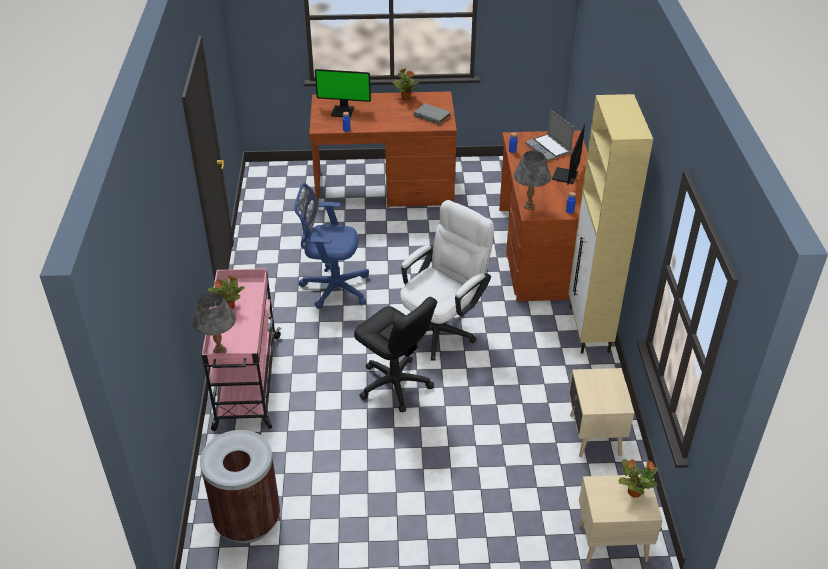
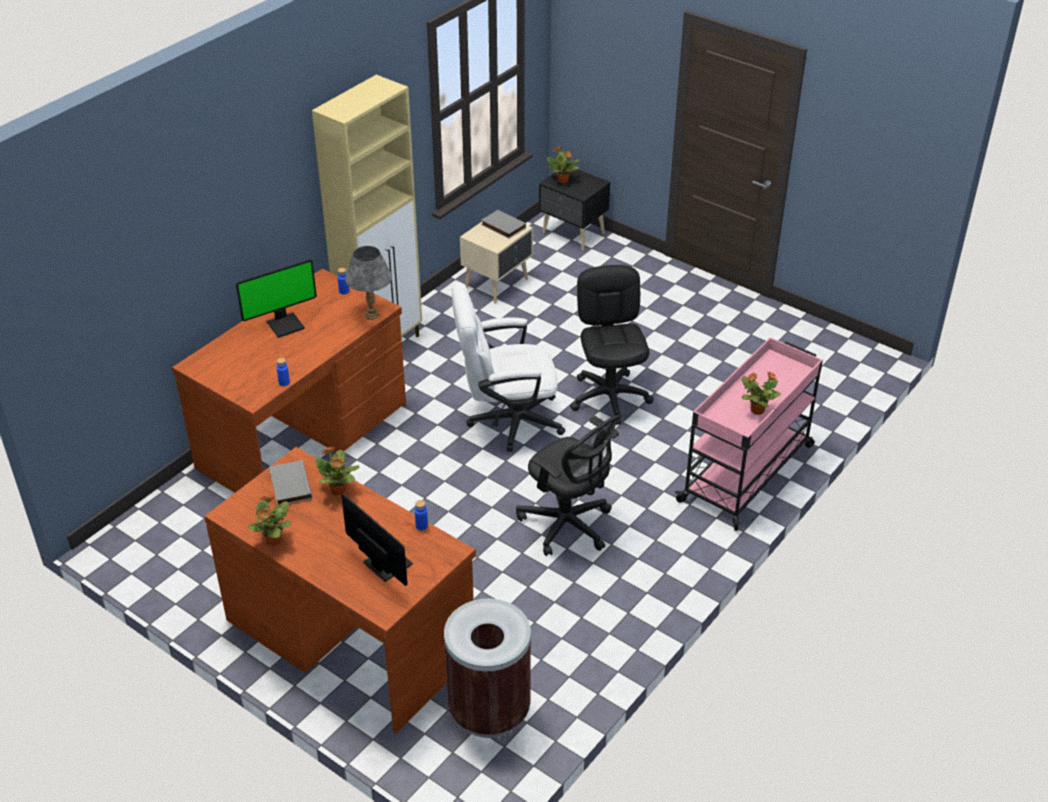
camera: 140 degrees left, 0 degrees up
(220, 351) = (797, 373): grey table lamp -> none
(248, 520) = (825, 367): brown trash can -> brown trash can (489, 711)
(332, 287) = (568, 526): blue office chair -> black office chair
(406, 124) = (338, 490): none -> potted plant
(548, 148) = (244, 363): laptop -> none
(605, 398) = (502, 227): none -> grey book
(610, 541) = (573, 234): beige nightstand -> black nightstand

